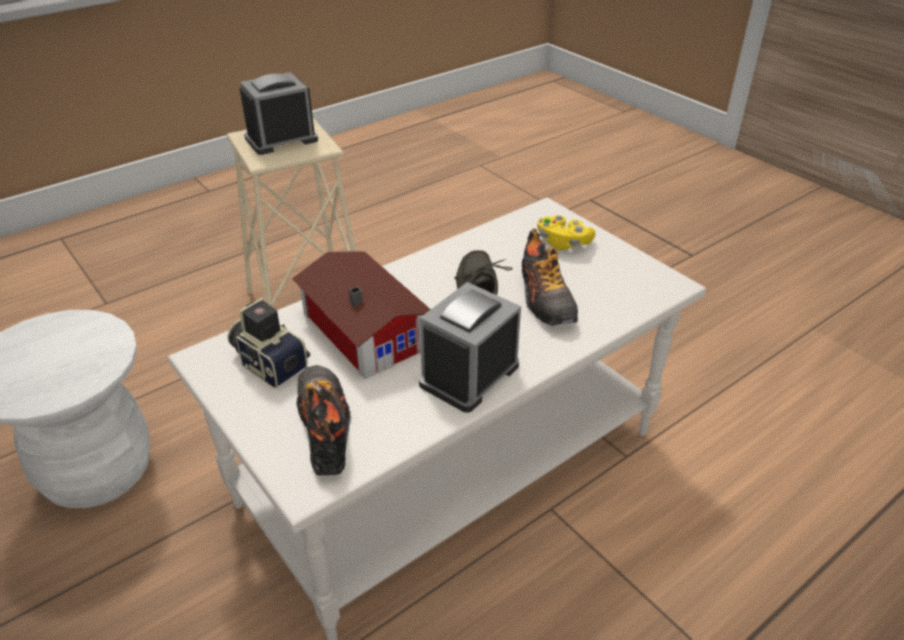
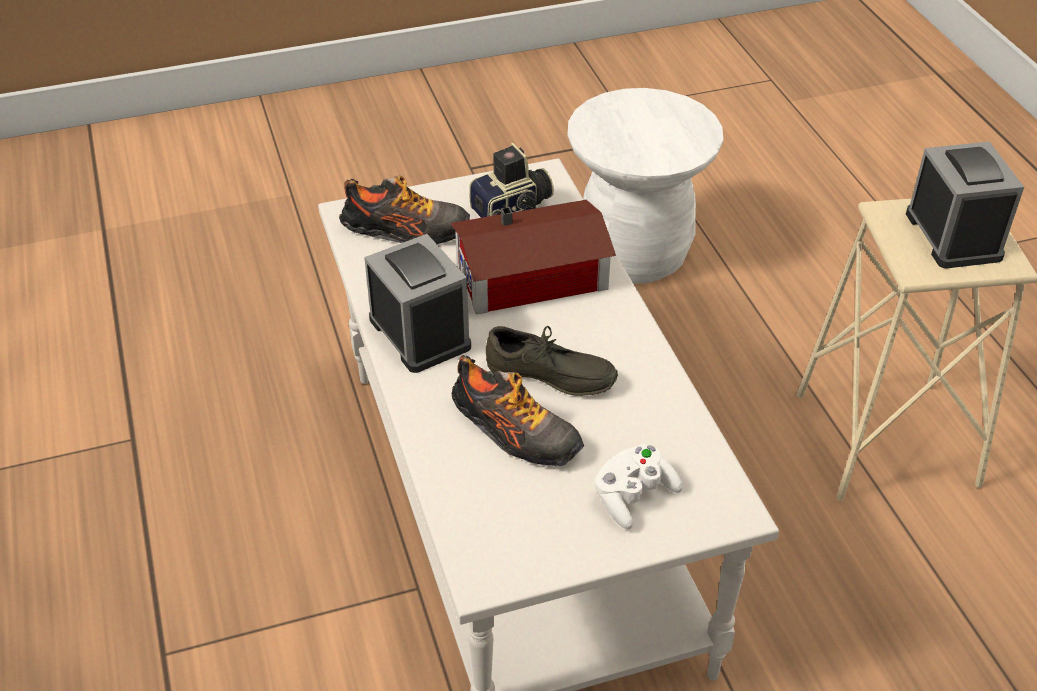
camera: 110 degrees right, 5 degrees up
(545, 299) = (515, 432): shoe -> shoe turned 150 degrees counterclockwise
(563, 243) = (633, 496): yellow game controller -> white game controller

